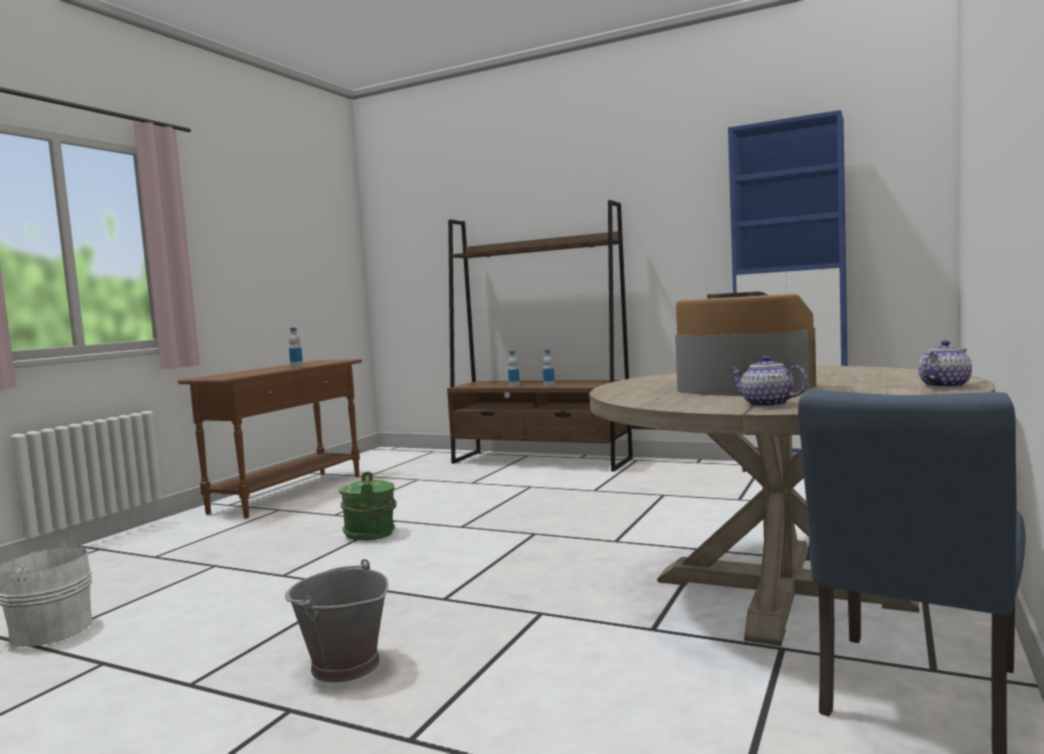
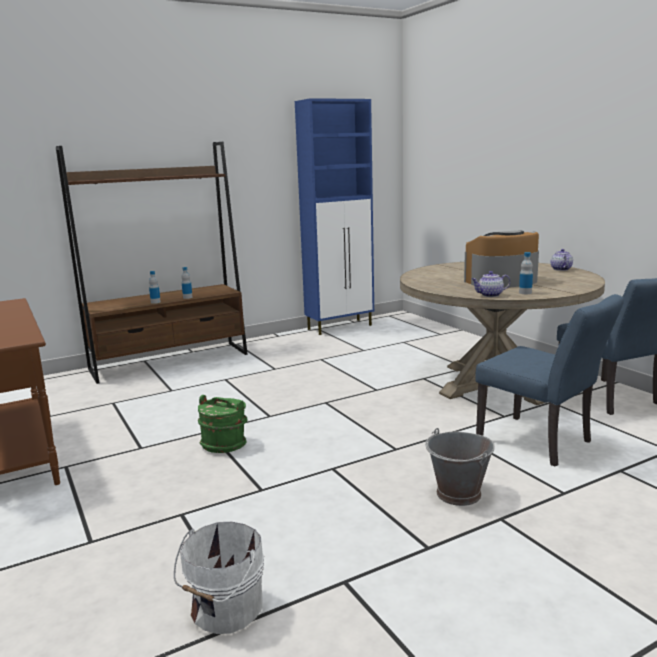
camera: 55 degrees left, 10 degrees up
(296, 367) = (22, 316): bottle -> bottle (525, 293)
(583, 680) = (541, 443): none -> blue chair
(765, 404) = (559, 288): teapot -> teapot (489, 295)

